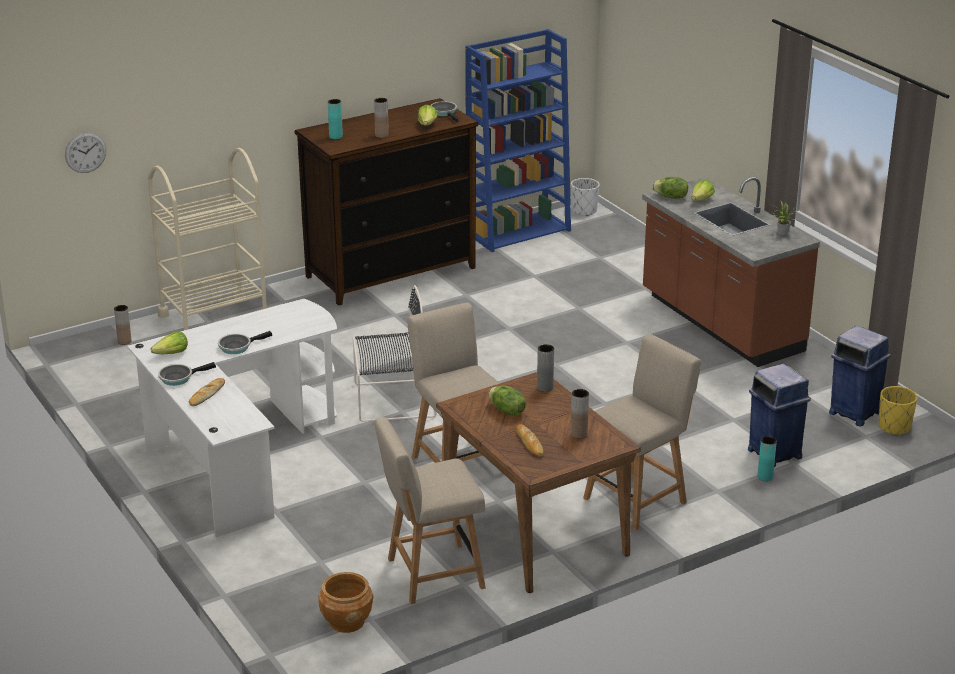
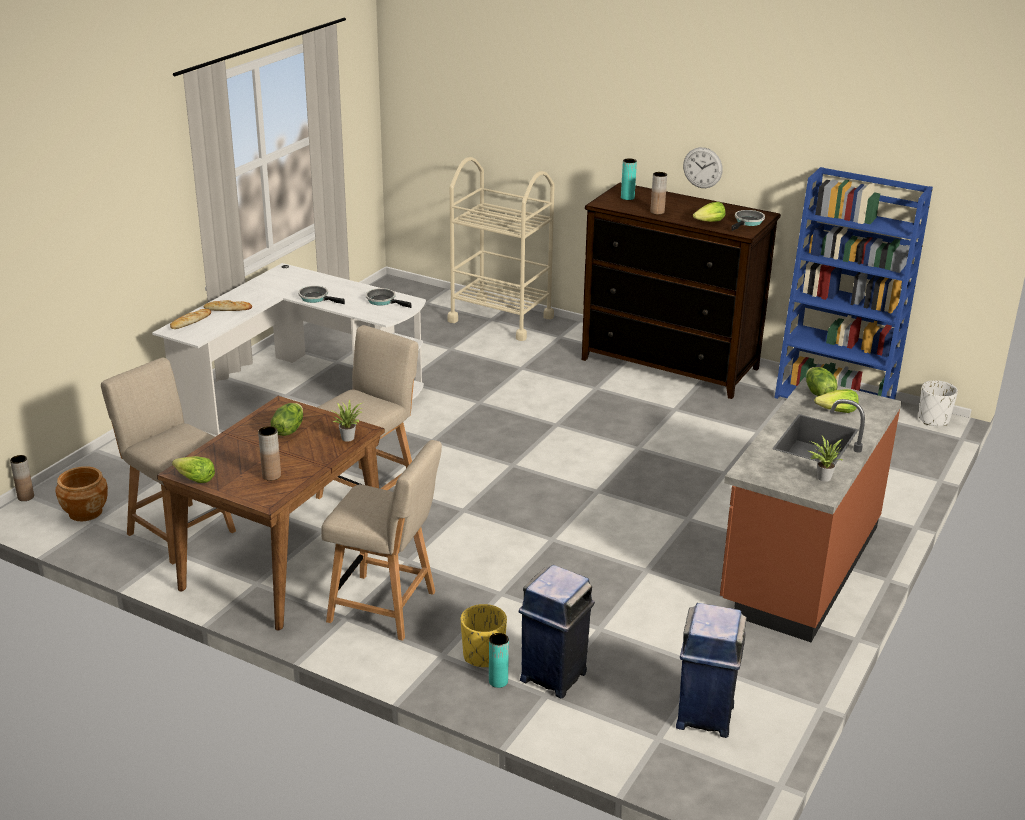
camera: 60 degrees right, 0 degrees up
(85, 152) = (439, 126): wall clock -> wall clock (702, 167)
(124, 341) = (426, 300): brown vase -> brown vase (26, 497)
(172, 354) = (282, 280): lettuce -> lettuce (195, 479)
(178, 377) = (247, 292): frying pan -> frying pan (383, 301)
(391, 400) = (446, 430): black chair -> none
(529, 443) = (235, 455): bread -> bread (190, 321)
(545, 388) = (348, 437): grey vase -> potted plant
(894, 427) = (703, 758): yellow planter -> yellow planter (483, 656)

